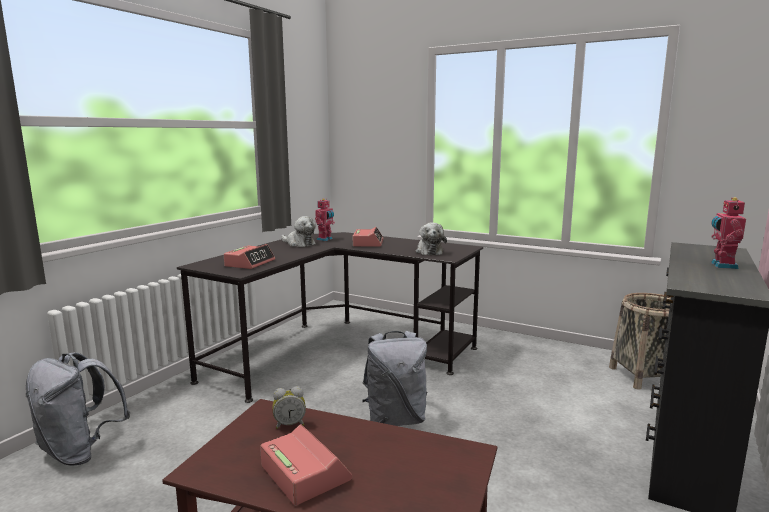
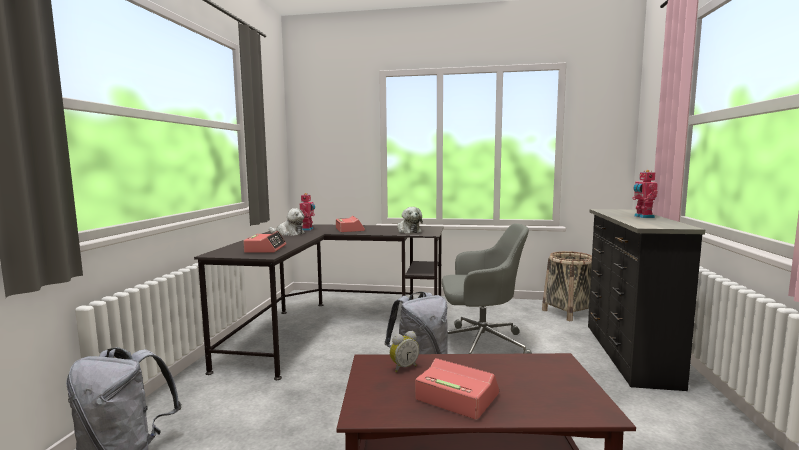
camera: 20 degrees left, 5 degrees down
(490, 401) = (480, 344): none -> grey office chair

